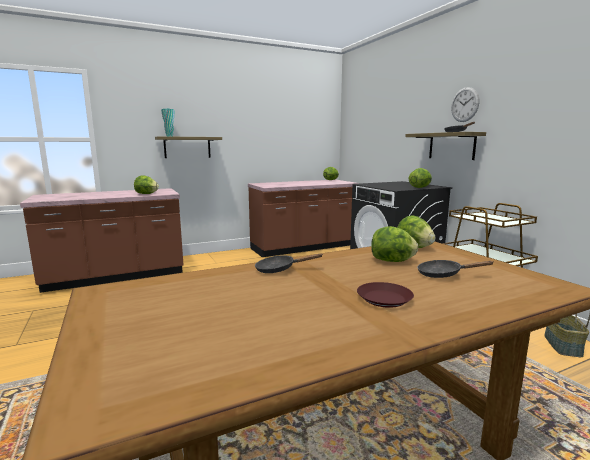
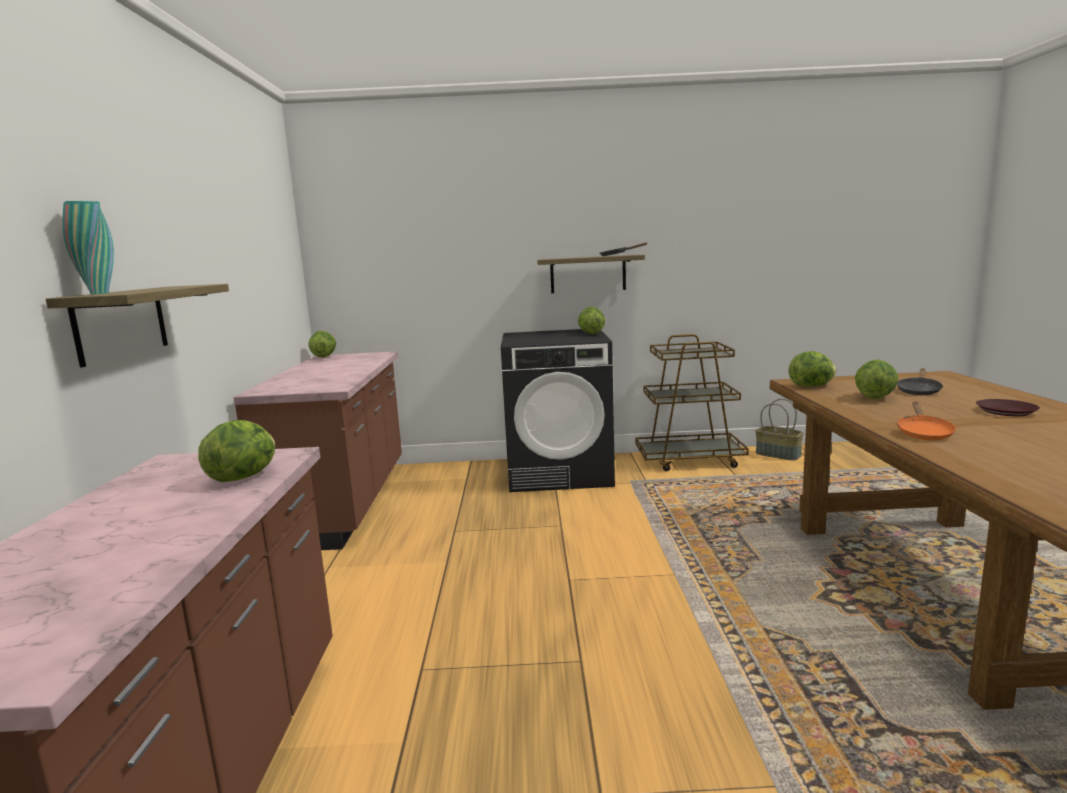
camera: 65 degrees left, 0 degrees up
(279, 269) = (923, 433): black frying pan -> orange frying pan
(464, 104) = (601, 220): wall clock -> none

